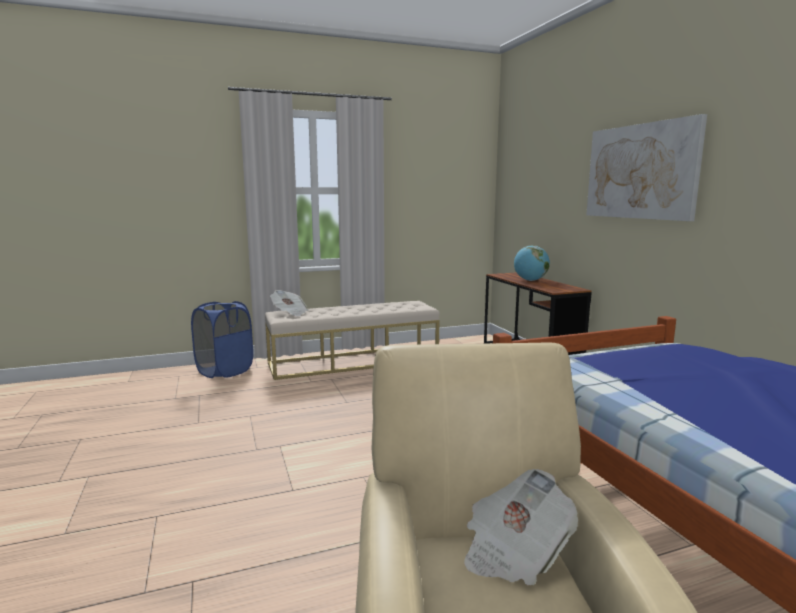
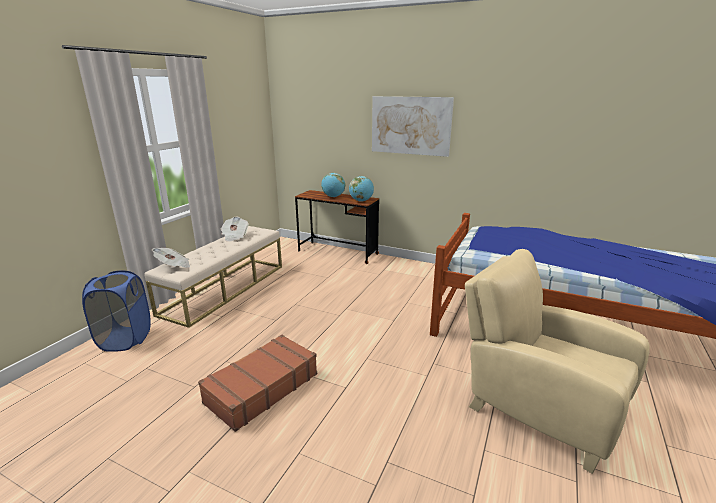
camera: 45 degrees left, 10 degrees up
(232, 449) = (261, 388): none -> brown suitcase
(513, 550) = (554, 344): newspaper -> newspaper (234, 236)
(556, 288) = (361, 201): none -> globe

